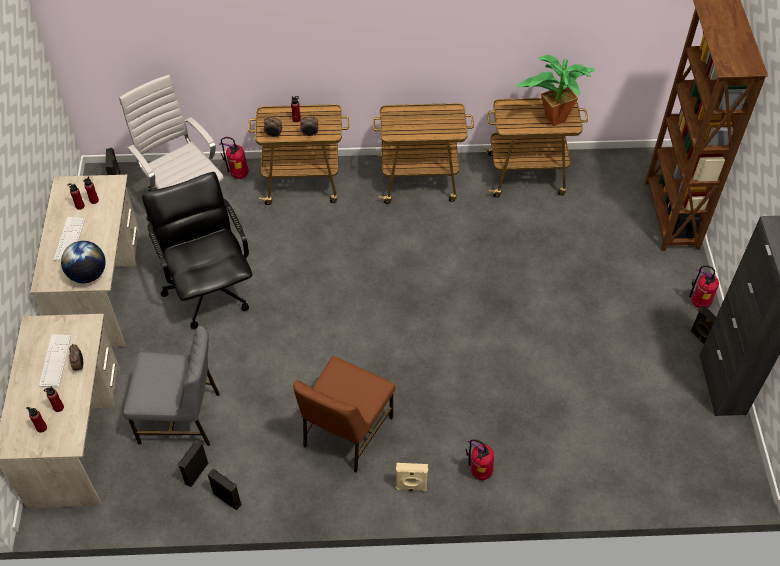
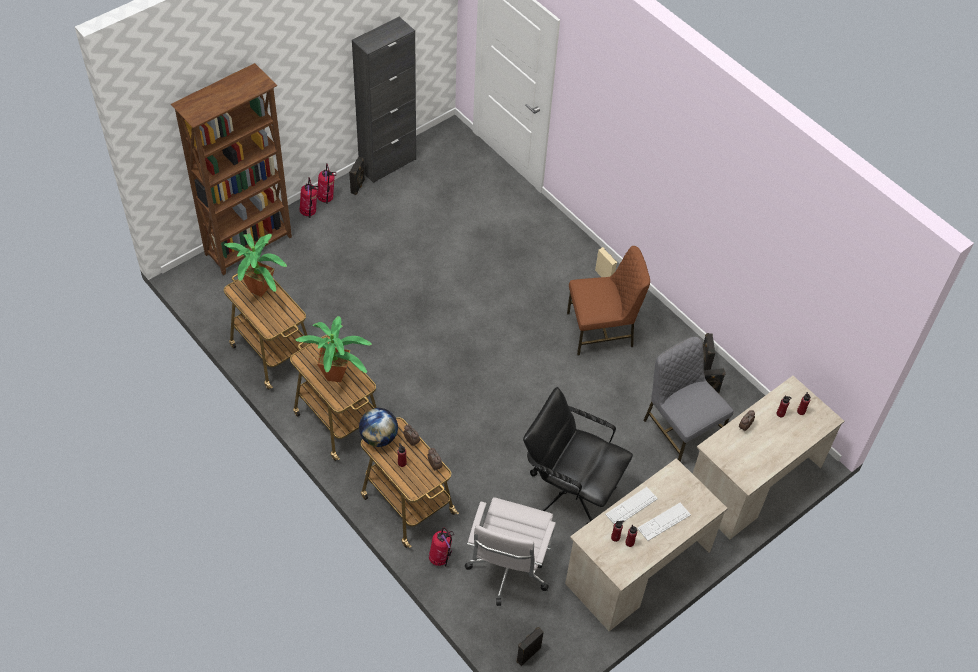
camera: 130 degrees left, 0 degrees up
(55, 361) = (755, 444): keyboard -> keyboard (631, 507)
(88, 275) = (679, 482): globe -> globe (379, 437)
(209, 290) = (569, 491): black office chair -> black office chair turned 90 degrees clockwise
(414, 123) = (339, 377): none -> potted plant
(479, 473) = (563, 249): fire extinguisher -> fire extinguisher (309, 213)

